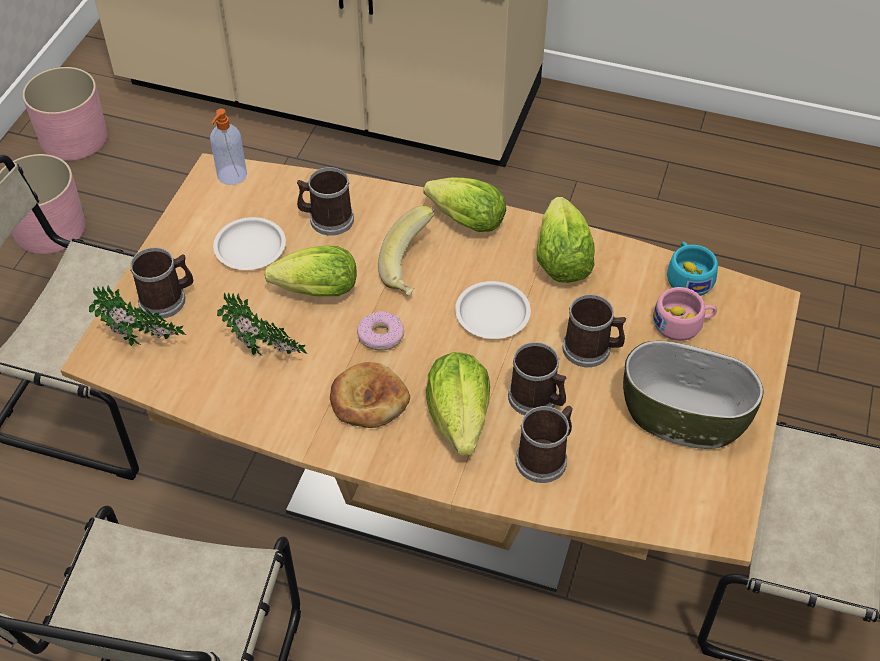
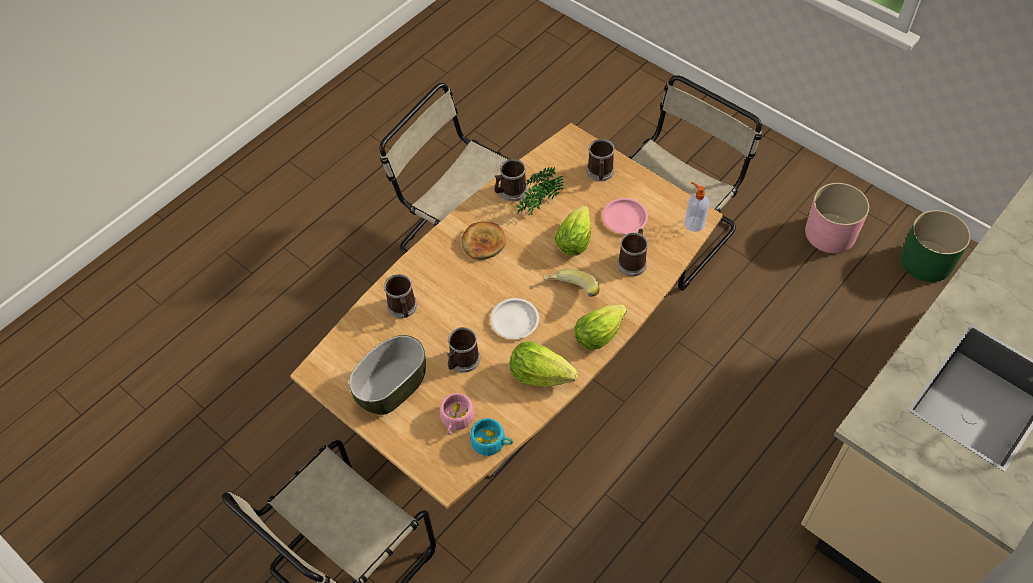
camera: 115 degrees right, 5 degrees up
(74, 138) = (927, 261): pink planter -> green planter
(143, 344) = (572, 157): potted plant -> none
(249, 247) = (625, 218): white plate -> pink plate
(380, 336) = (525, 261): donut -> none
(459, 418) = (449, 279): lettuce -> none
(537, 399) = (442, 319): mug -> mug (510, 191)

